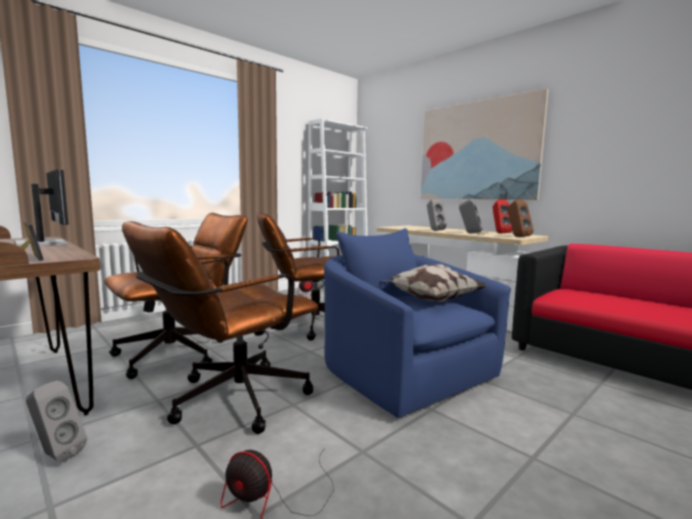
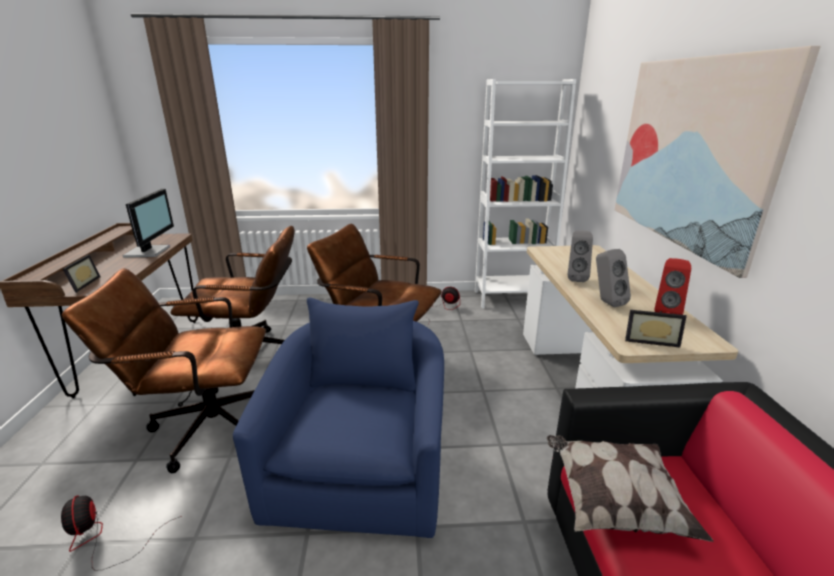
camera: 40 degrees right, 15 degrees up
(56, 455) = (86, 424): grey speaker -> none
(430, 300) = (376, 411): pillow -> pillow (613, 502)
(517, 236) = (650, 340): brown speaker -> picture frame

